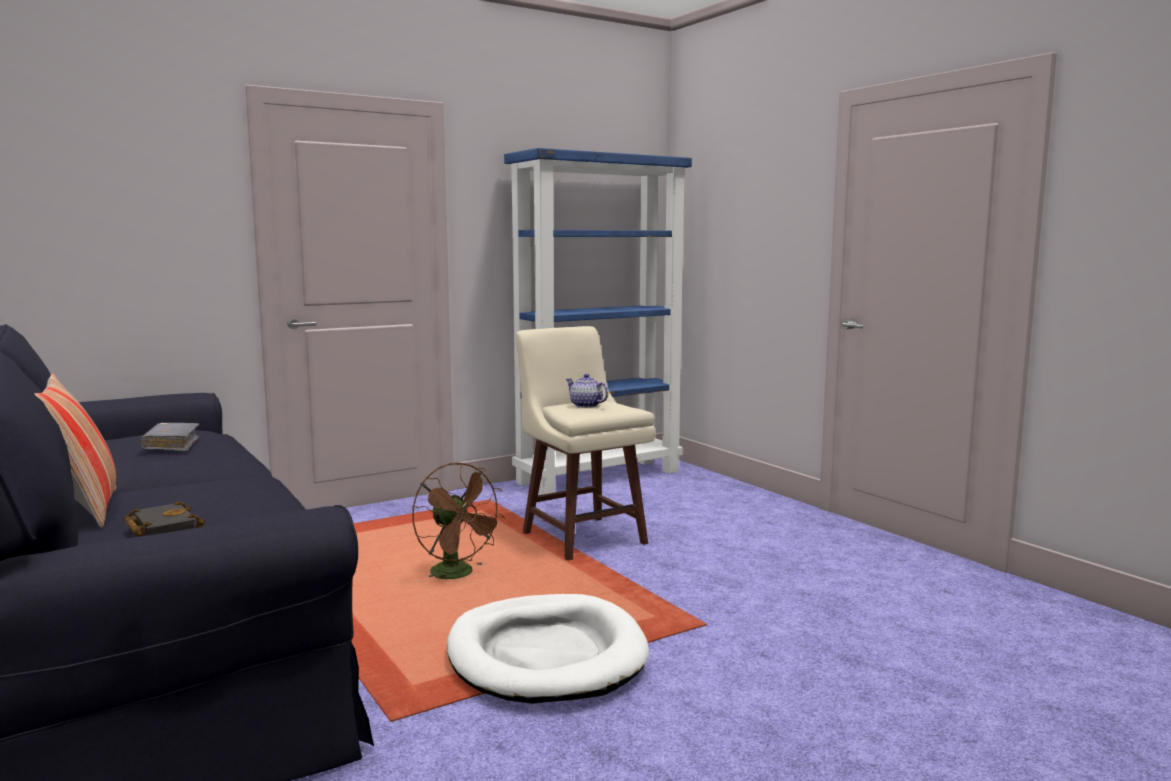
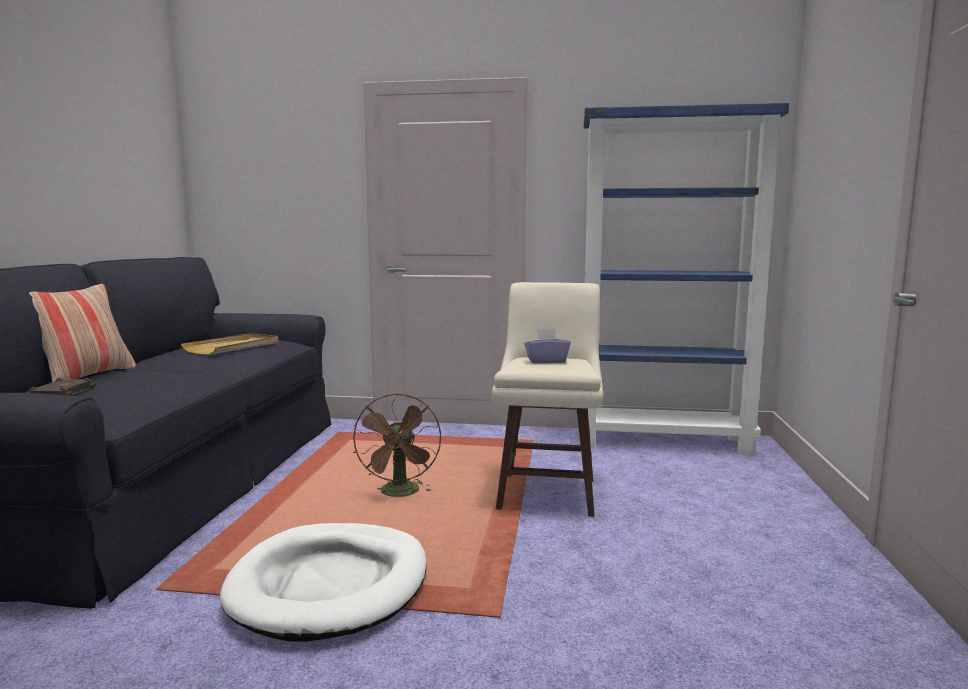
camera: 40 degrees right, 0 degrees up
(171, 445) = (233, 347): grey book -> beige tray
(586, 405) = (546, 361): teapot -> purple tissue box

